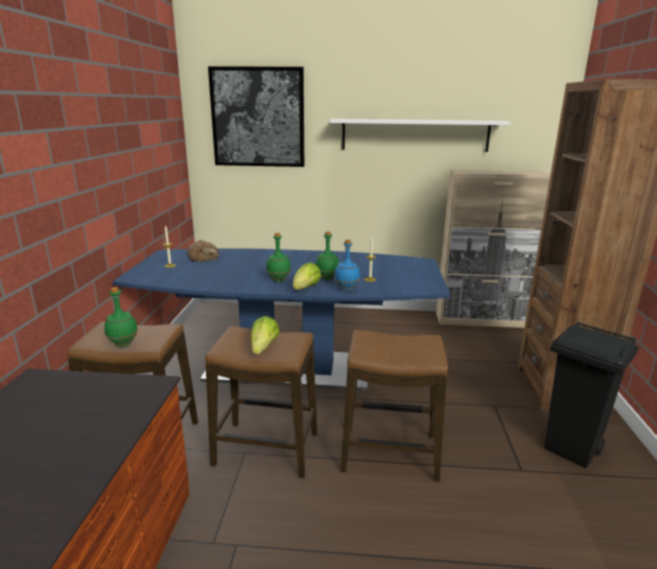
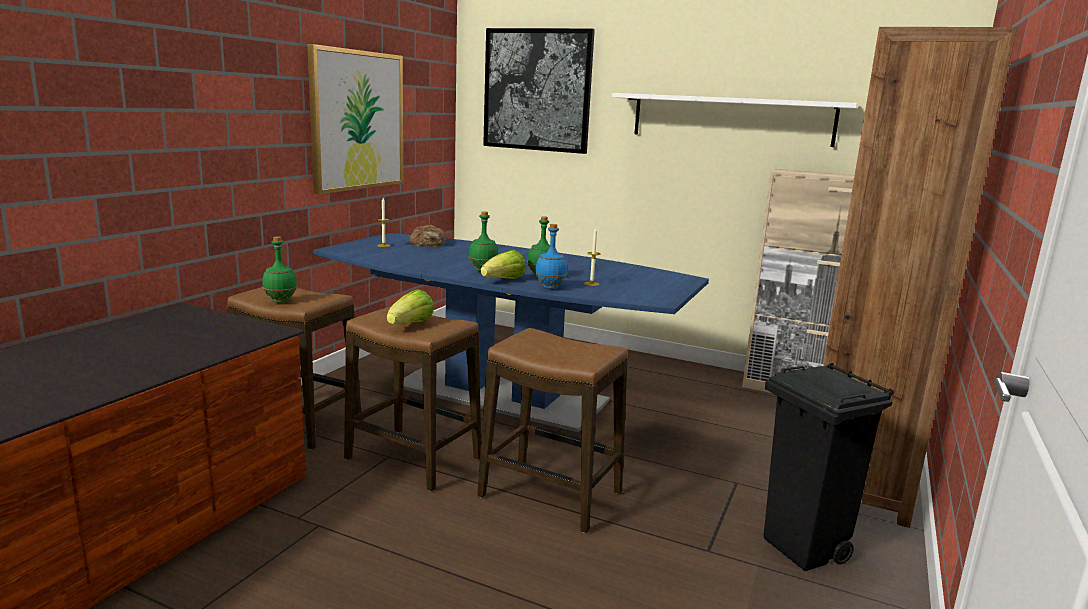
camera: 20 degrees right, 5 degrees down
(127, 158) = (357, 120): none -> picture

